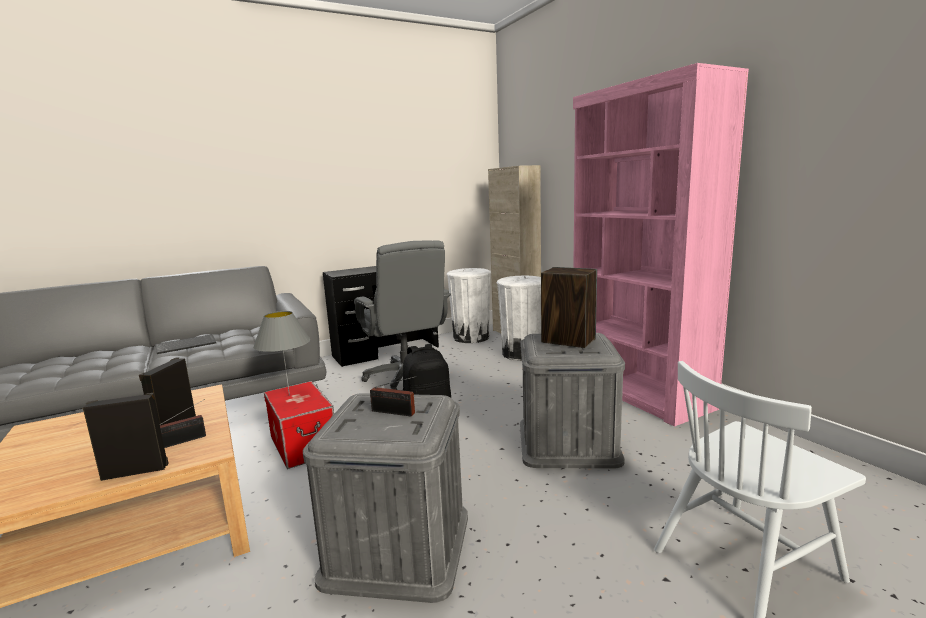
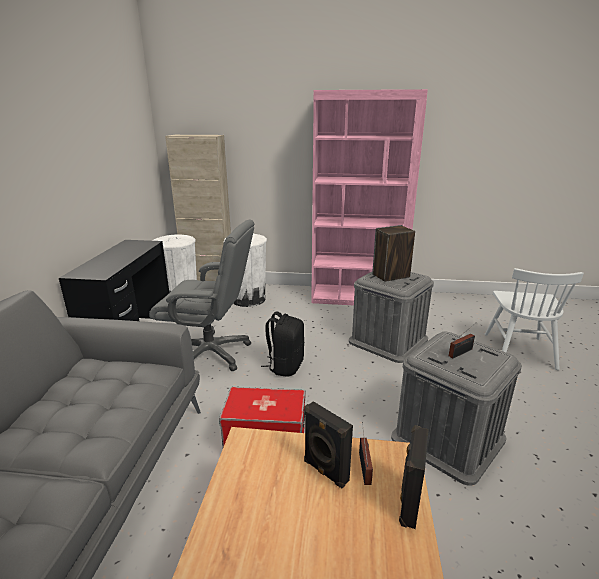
camera: 55 degrees left, 10 degrees up
(187, 345) = (57, 428): keyboard -> none
(289, 395) = (251, 405): grey table lamp -> none

